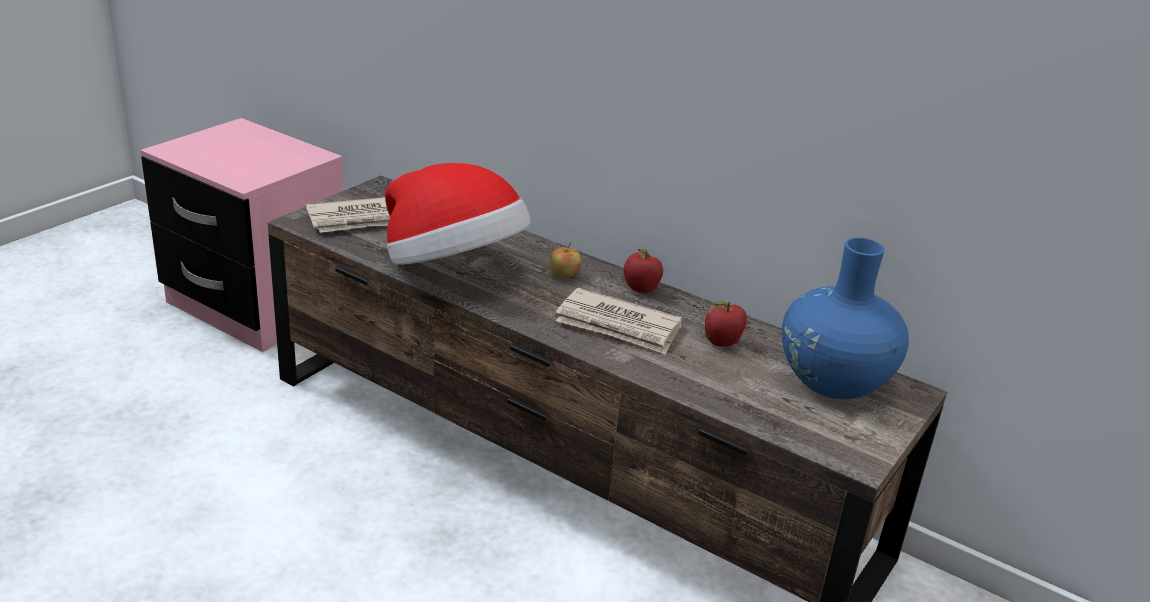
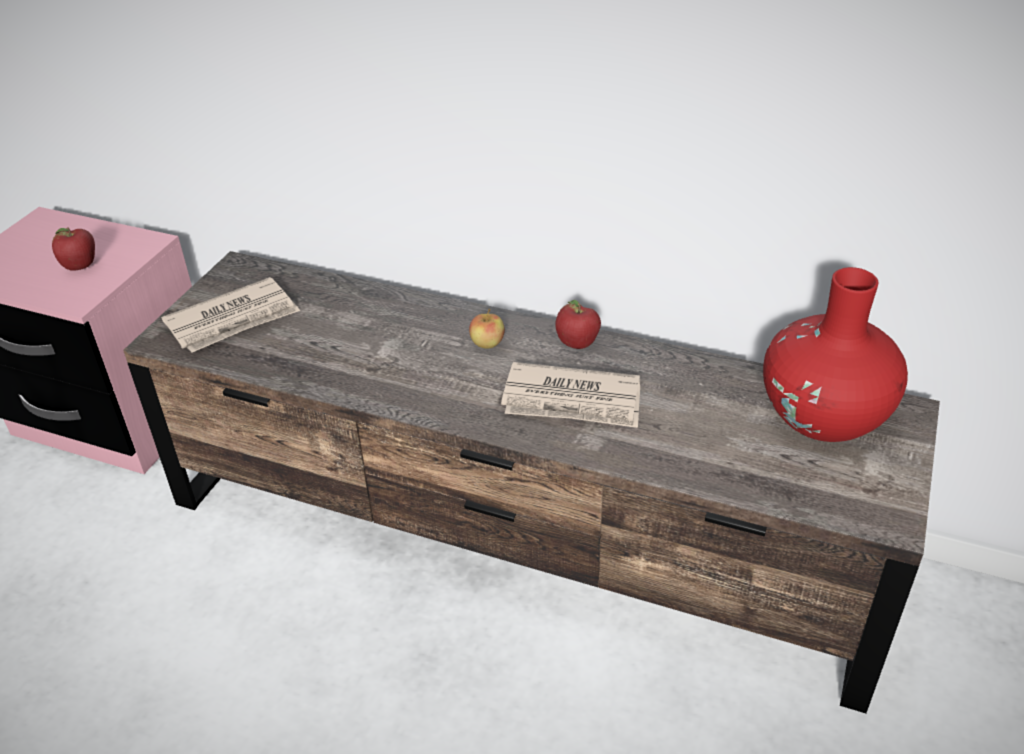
camera: 10 degrees left, 10 degrees up
(453, 268) = (362, 365): hat -> none
(722, 344) = (690, 397): apple -> apple (80, 267)
(833, 381) = (823, 417): blue vase -> red vase

